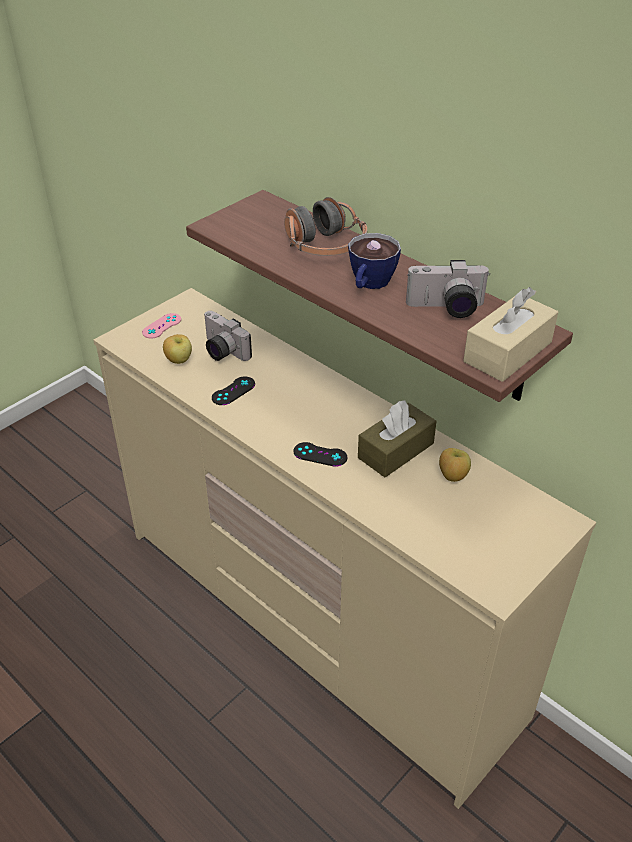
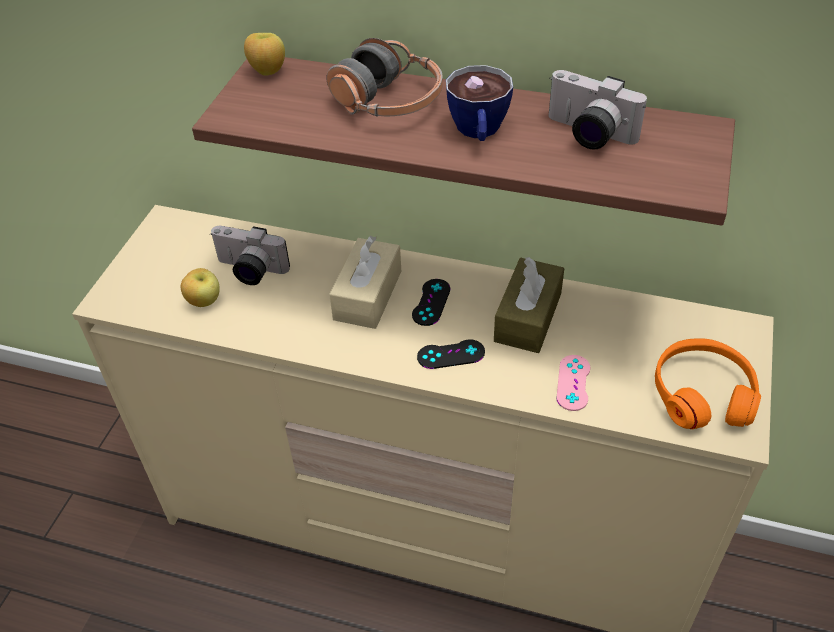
camera: 25 degrees left, 5 degrees up
(162, 326) = (152, 265): pink game controller -> pink game controller (573, 383)
(233, 391) = (297, 315): black game controller -> black game controller (431, 302)
(446, 309) = (587, 134): camera -> camera turned 60 degrees clockwise
(452, 476) = (606, 324): apple -> apple (267, 72)
(490, 552) = (702, 393): none -> orange headphones
(507, 352) = (693, 163): beige tissue box -> beige tissue box (368, 295)

